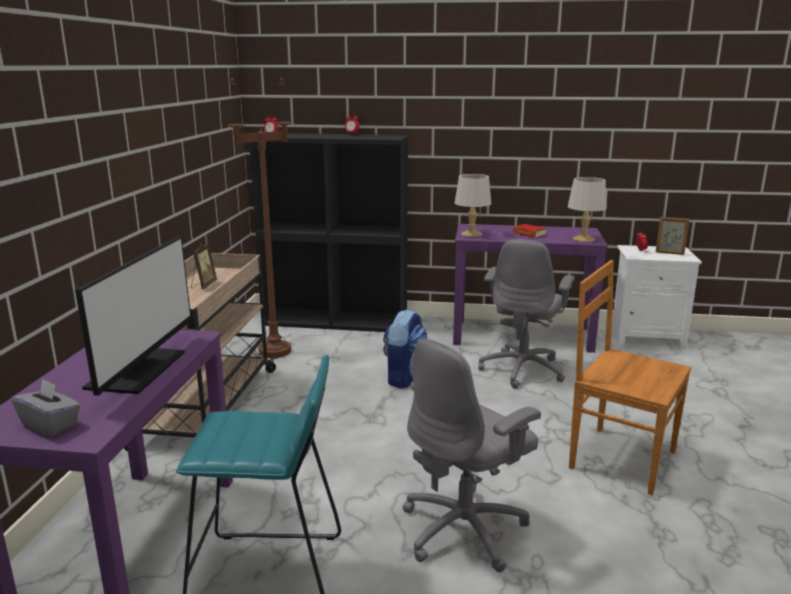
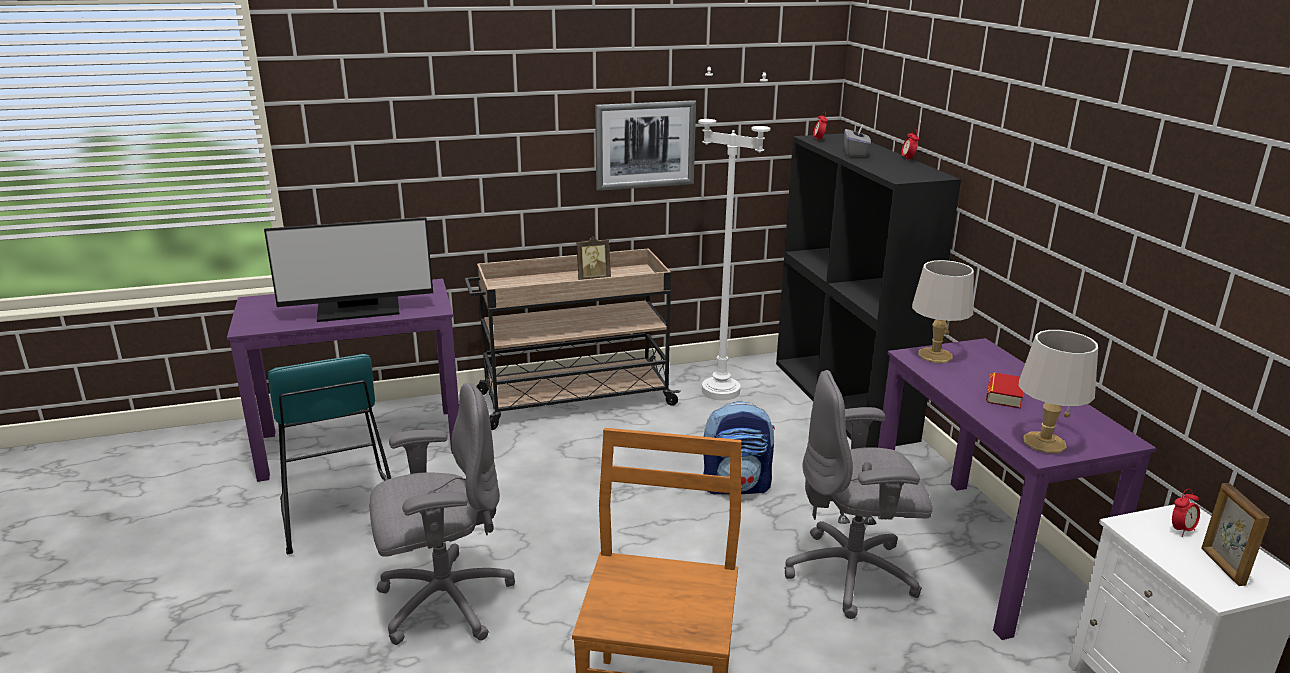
camera: 65 degrees right, 5 degrees up
(50, 425) = (262, 313): grey tissue box -> grey tissue box (855, 153)
(175, 158) = (645, 145): none -> picture
(275, 351) = (721, 391): brown floor lamp -> white floor lamp
(465, 529) = (443, 601): grey office chair -> grey office chair turned 135 degrees clockwise

